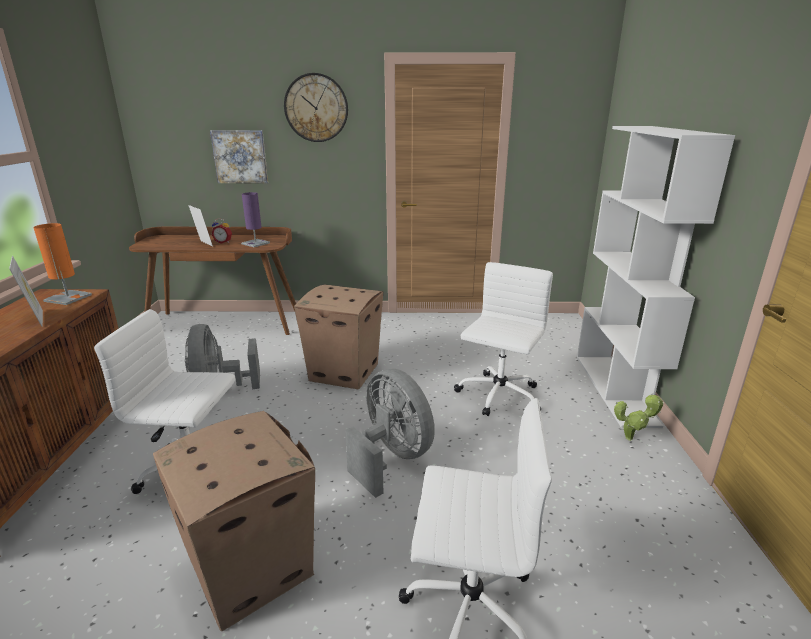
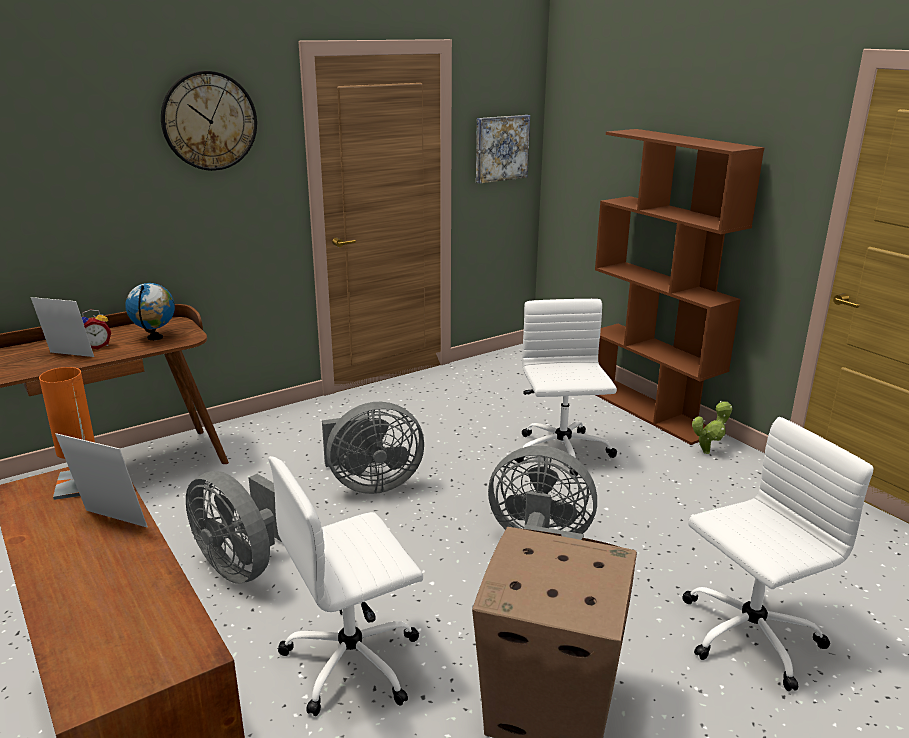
camera: 35 degrees left, 0 degrees up
(240, 157) = (90, 205): picture -> picture (501, 148)
(255, 243) = (155, 338): purple table lamp -> globe
(345, 372) = (371, 484): cardboard box -> grey fan
(615, 389) = (649, 410): white bookcase -> brown bookcase

